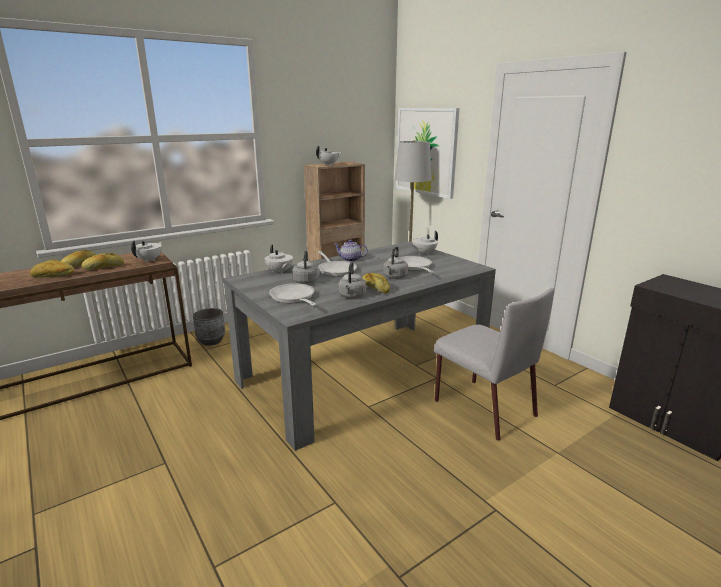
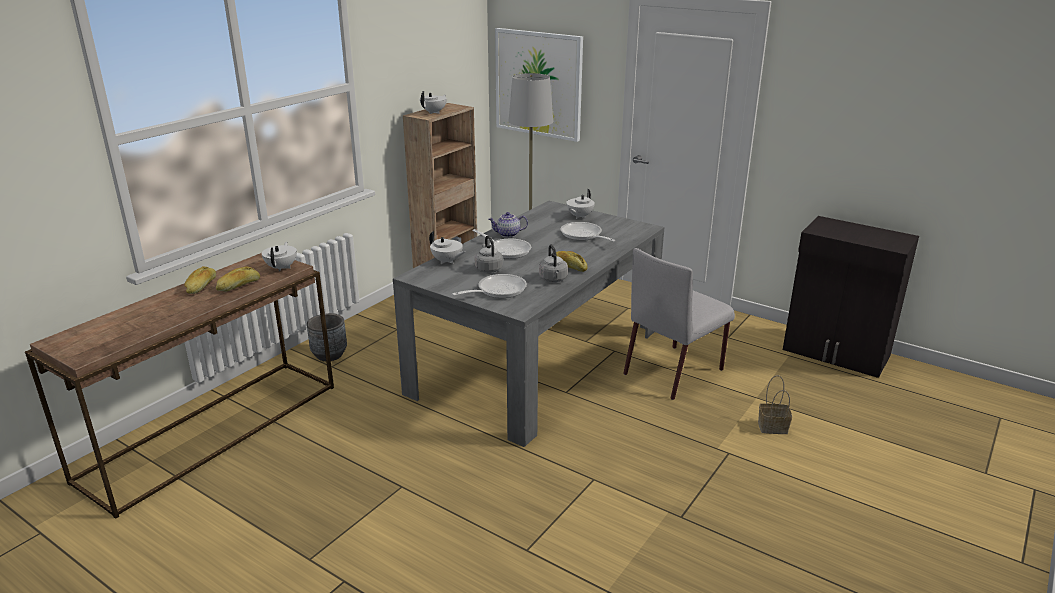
camera: 20 degrees left, 5 degrees up
(53, 276) = (192, 306): bread -> none
(293, 298) = (497, 290): frying pan -> frying pan turned 105 degrees clockwise
(395, 277) = (575, 251): grey kettle -> none
(482, 407) = (674, 371): grey chair -> grey chair turned 105 degrees clockwise
(563, 491) = (773, 427): none -> basket

